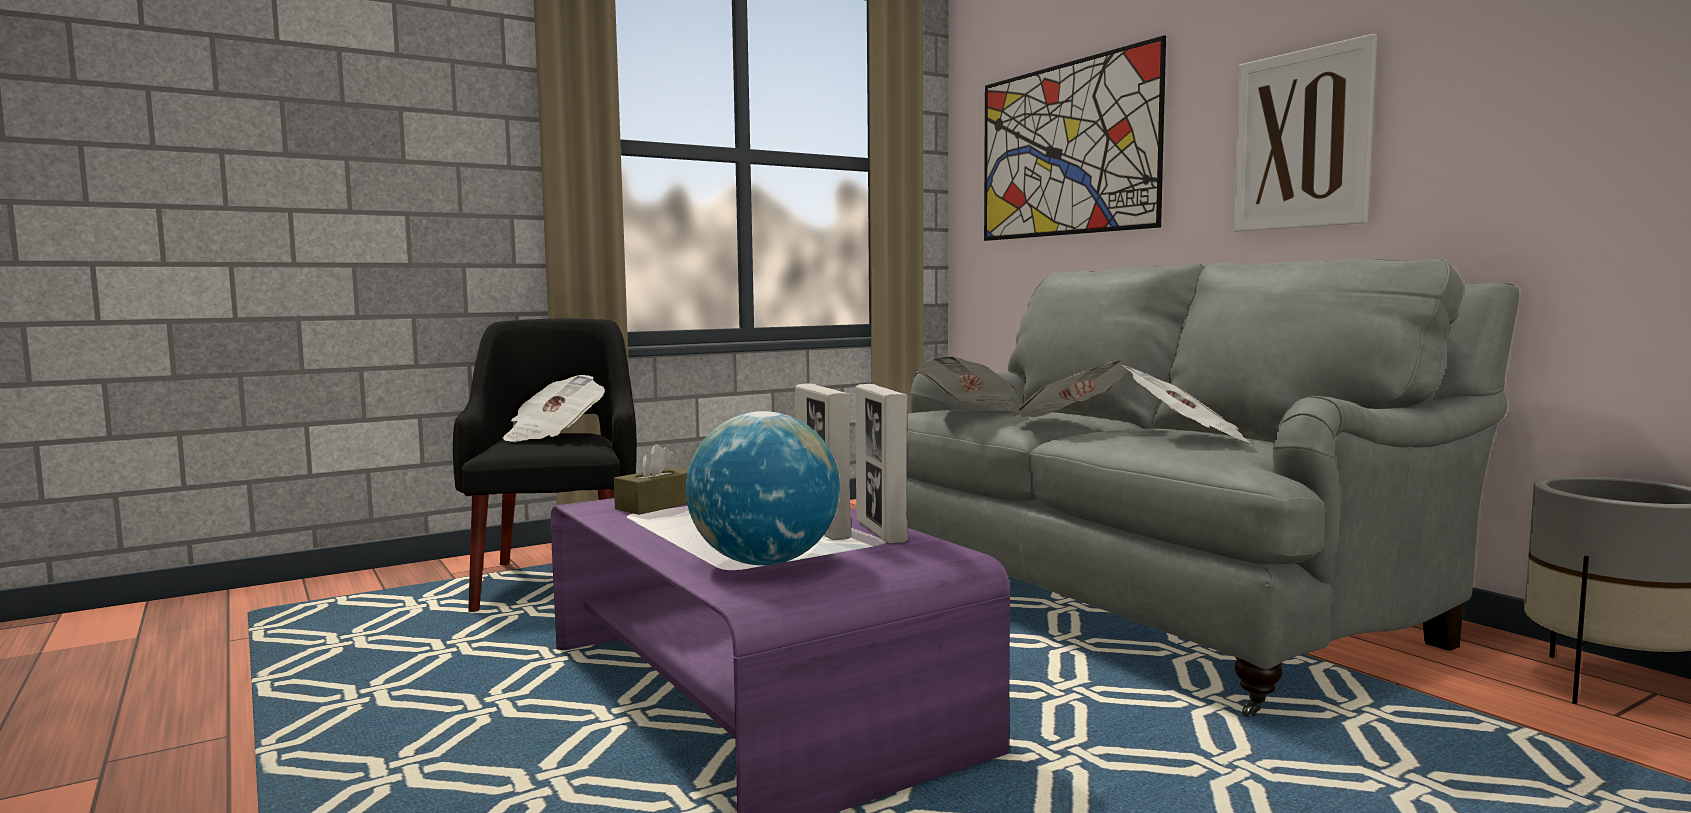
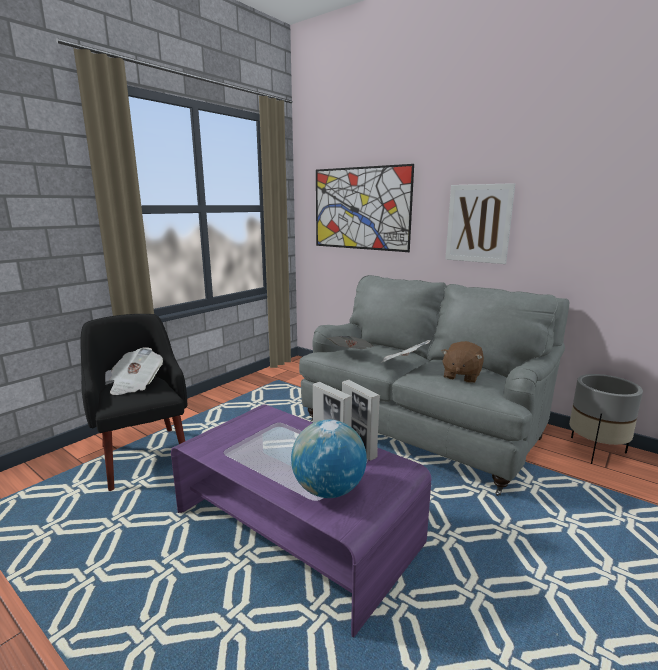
camera: 20 degrees left, 10 degrees up
(656, 505) = (231, 440): brown tissue box -> none
(1187, 439) = (461, 376): newspaper -> brown plush toy

